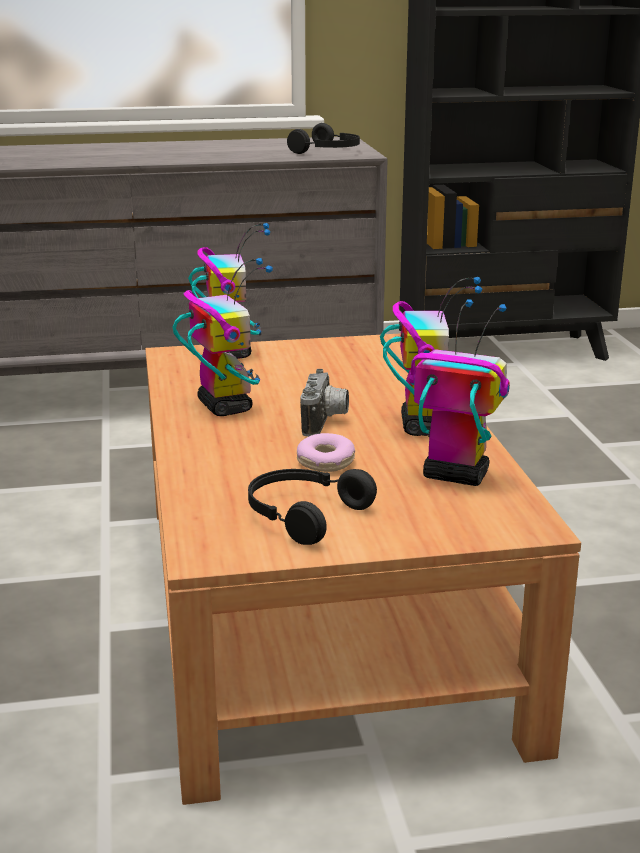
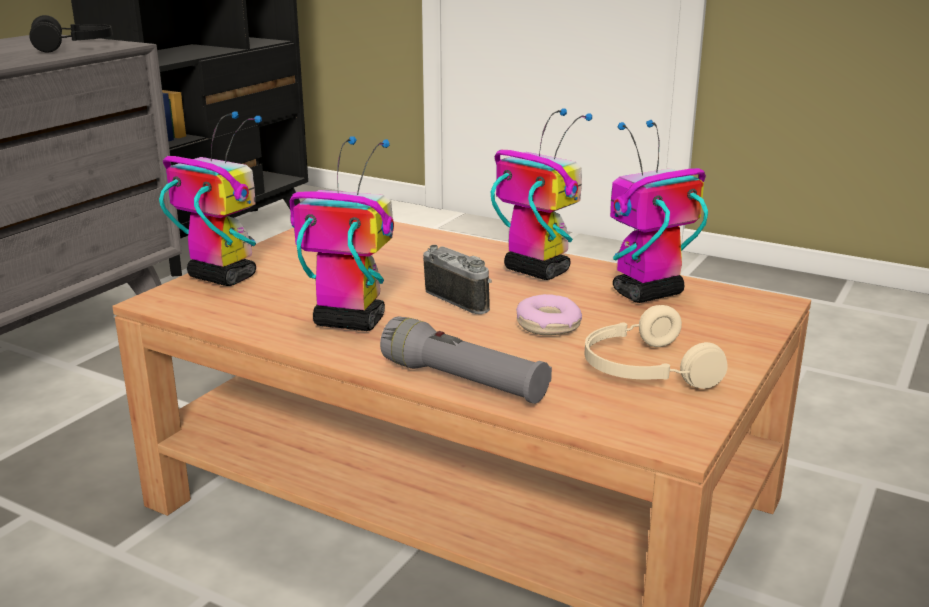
camera: 50 degrees left, 0 degrees up
(189, 467) = (463, 381): none -> grey flashlight
(302, 515) = (644, 369): black headphones -> beige headphones

